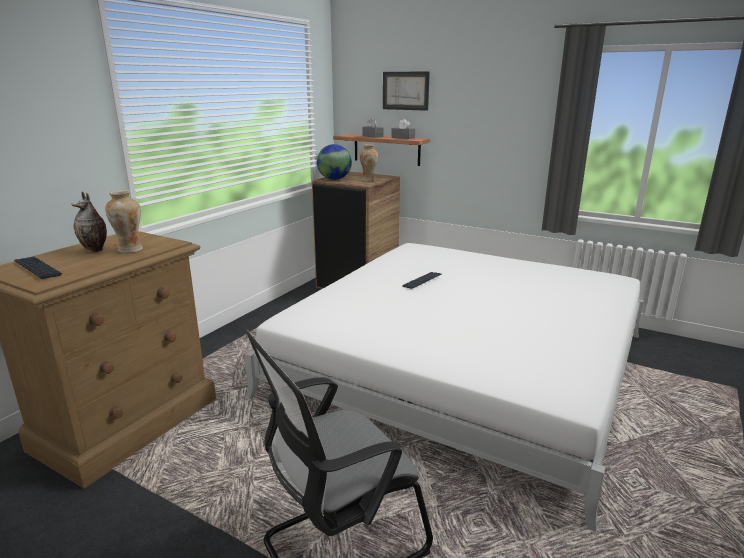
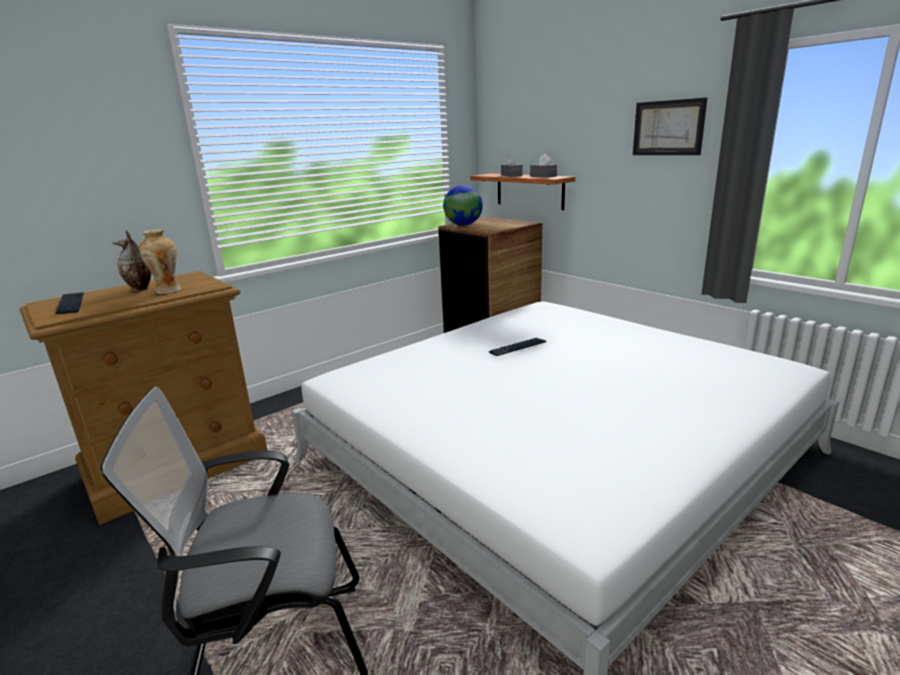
camera: 20 degrees right, 0 degrees up
(368, 180) = (500, 226): vase -> none
(405, 90) = (549, 120): picture -> picture (668, 128)

